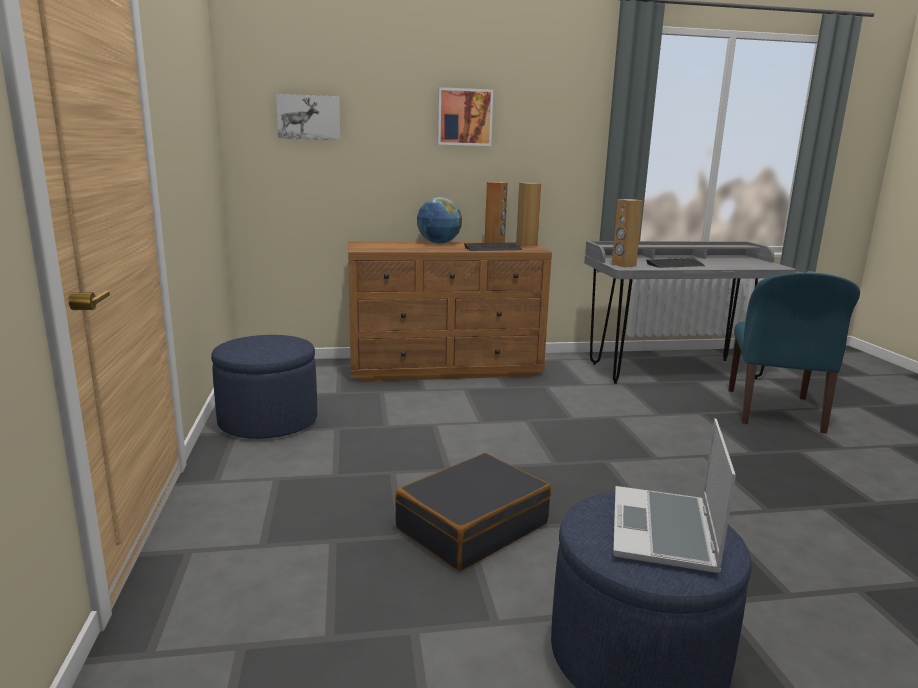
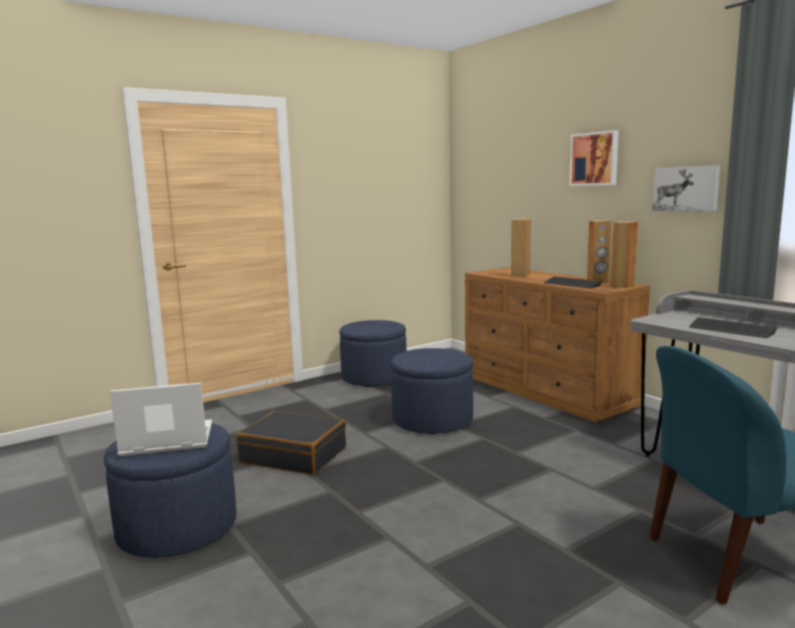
camera: 65 degrees right, 5 degrees down
(309, 117) = (492, 169): picture -> picture (686, 189)
(439, 243) = (557, 275): globe -> none
(455, 428) = (432, 420): none -> blue ottoman
(623, 265) = (662, 318): brown speaker -> brown speaker (520, 275)

